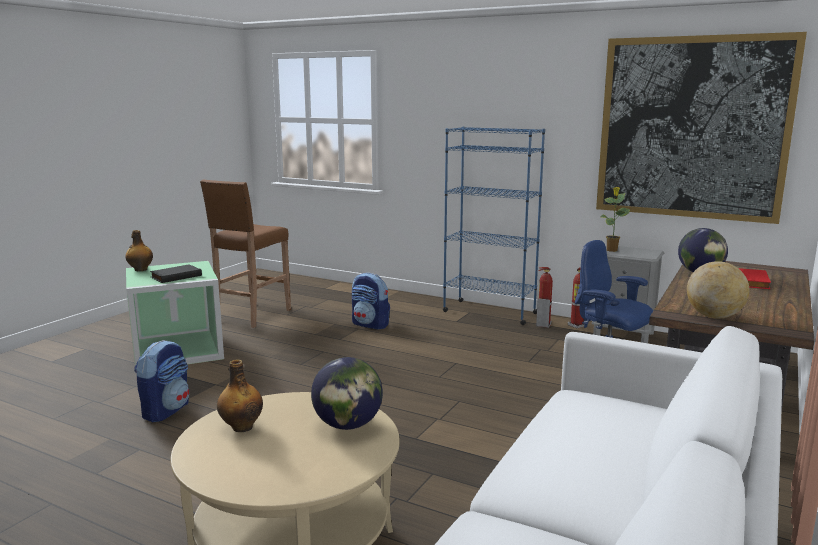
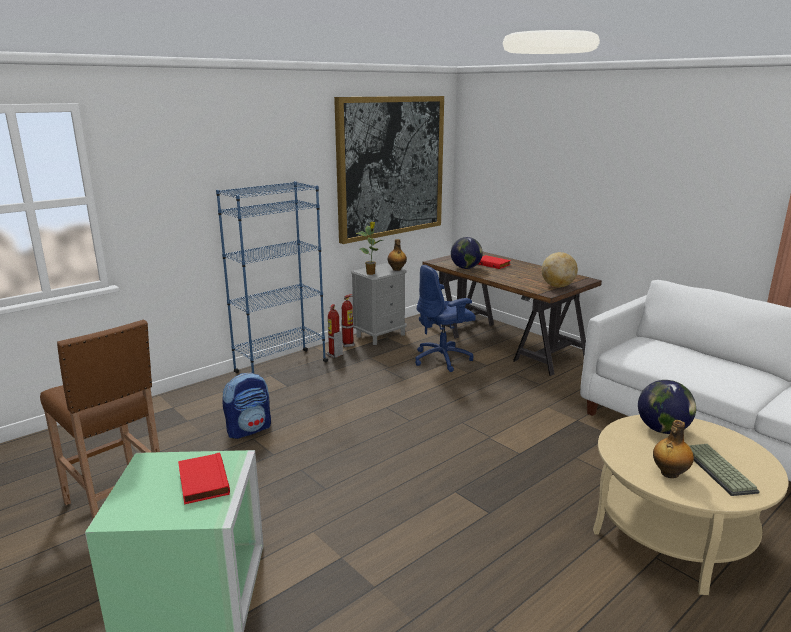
camera: 70 degrees left, 5 degrees up
(140, 270) = (121, 515): bottle -> bottle (396, 269)
(166, 410) = (396, 604): backpack -> none
(176, 276) = (202, 481): black book -> red book
(257, 457) = (720, 470): none -> keyboard

